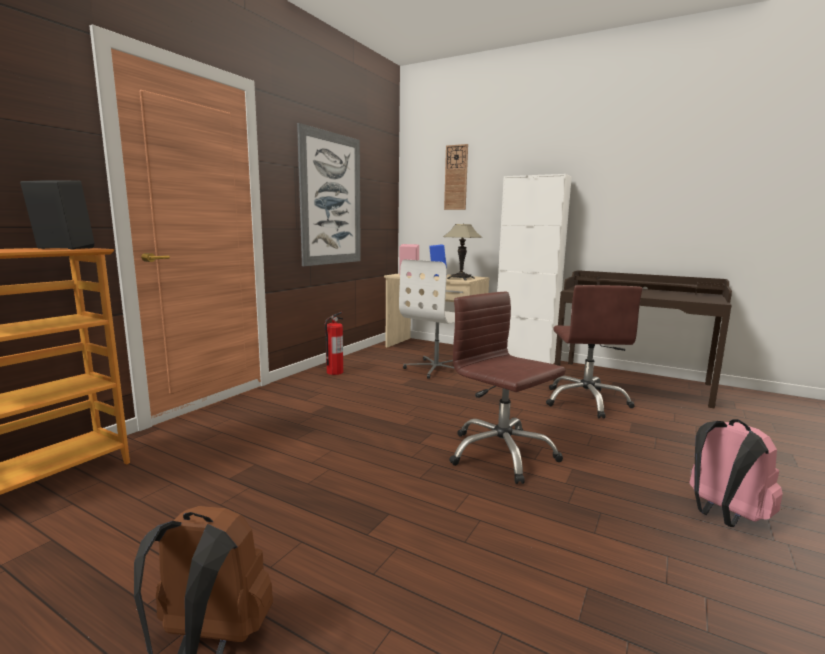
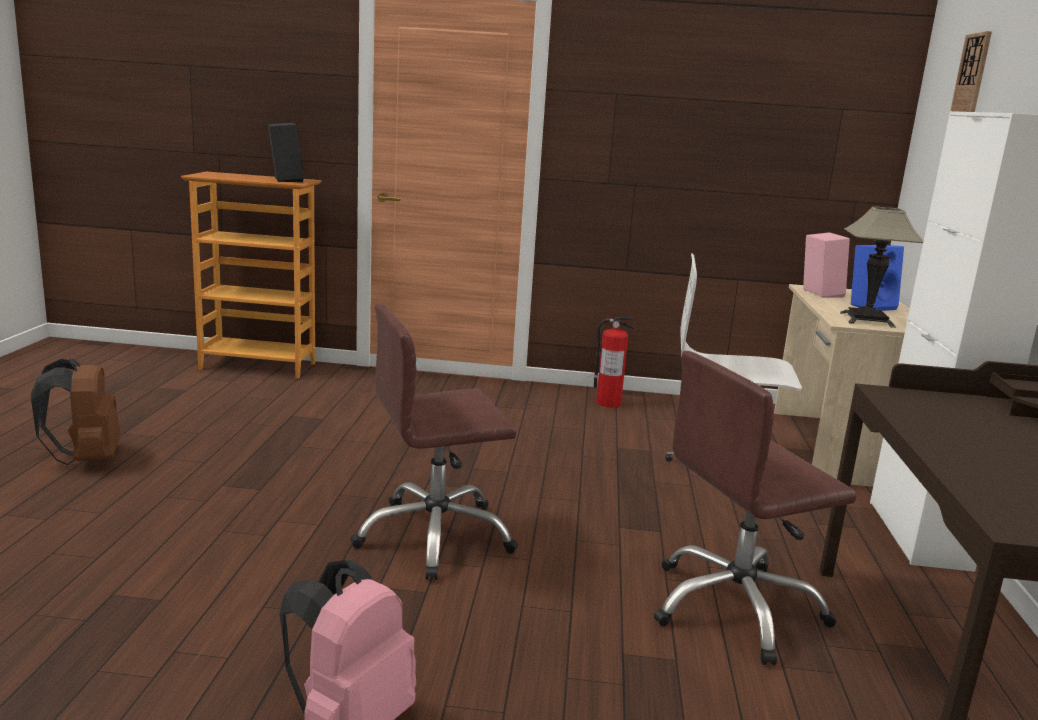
camera: 65 degrees right, 5 degrees up
(331, 199) = (690, 142): picture -> none
(501, 454) = (435, 536): brown office chair -> brown office chair turned 135 degrees counterclockwise

